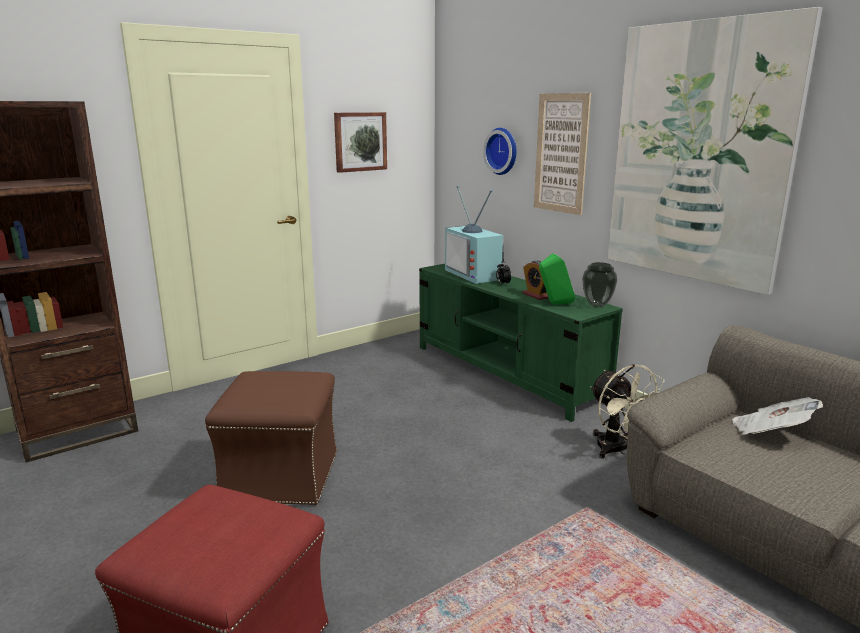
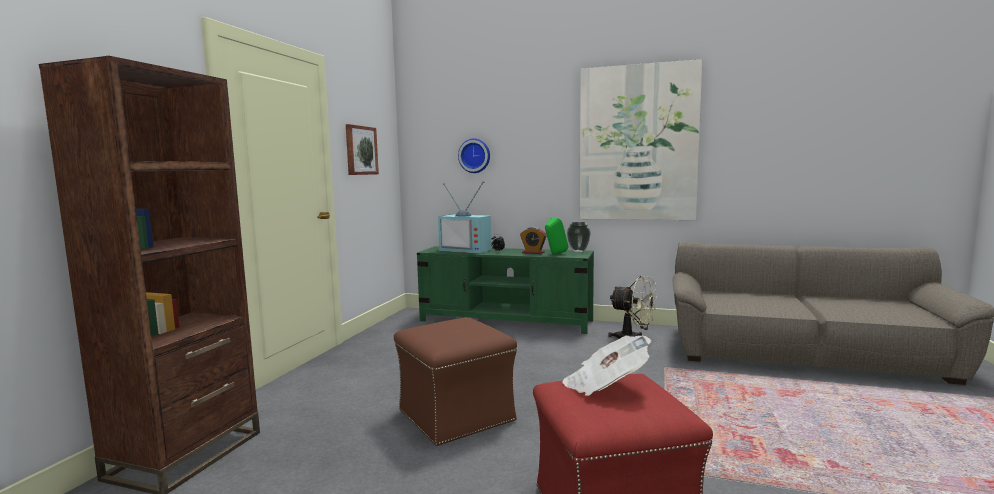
camera: 35 degrees left, 10 degrees down
(561, 153) = (530, 152): picture -> none
(770, 433) = (731, 294): newspaper -> newspaper (605, 386)

